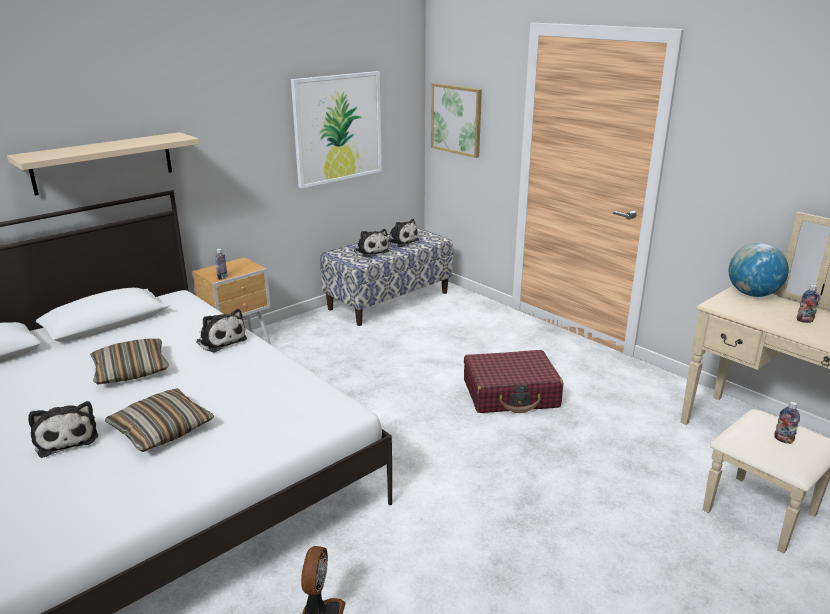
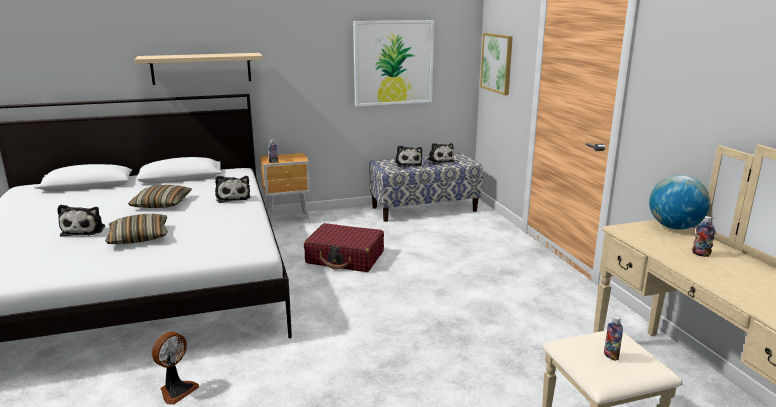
camera: 25 degrees right, 5 degrees down
(511, 394) = (457, 289): red suitcase -> red suitcase (345, 258)

